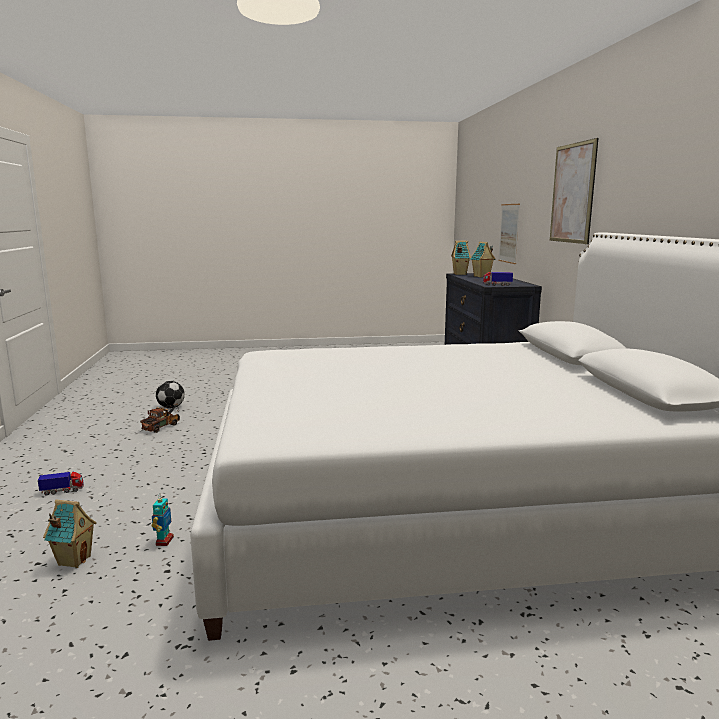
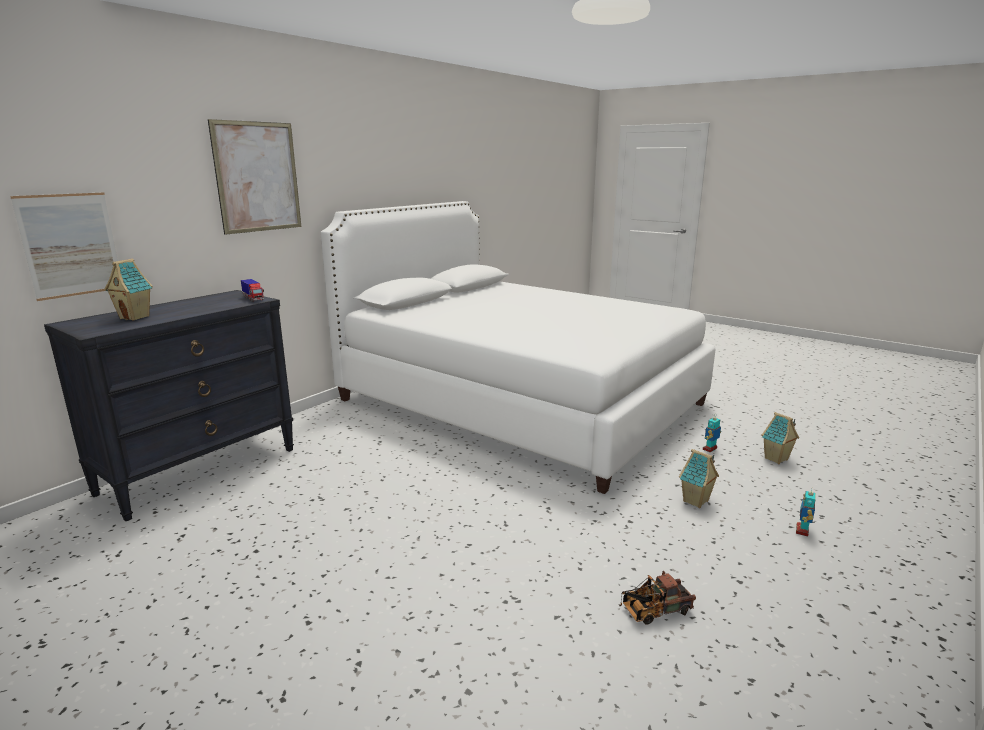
camera: 135 degrees left, 5 degrees up
(62, 491) = (802, 531): toy truck -> toy robot
(171, 407) = (608, 684): football -> none
(459, 274) = (96, 331): toy house -> toy house (696, 502)

